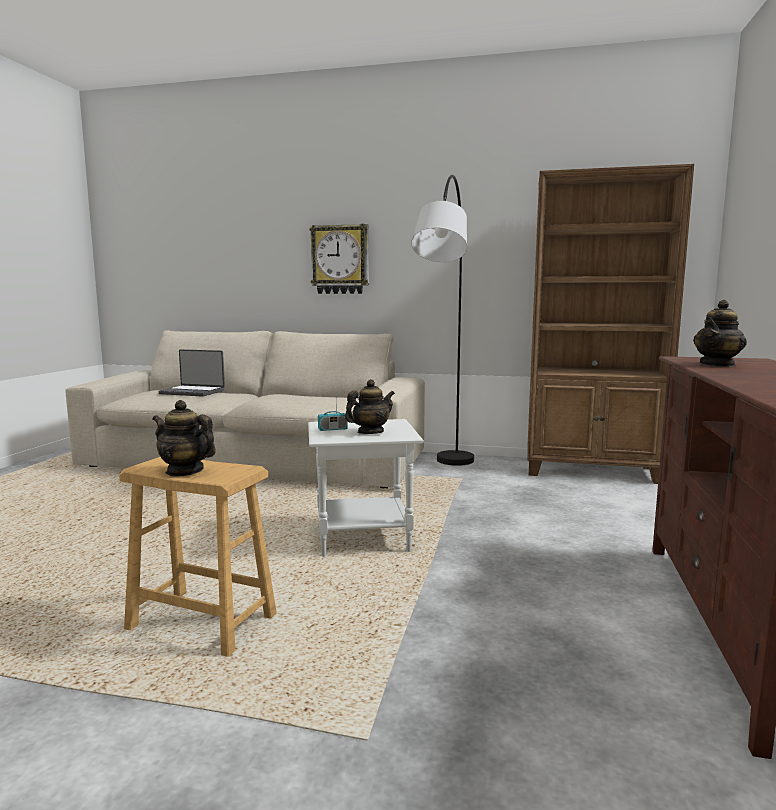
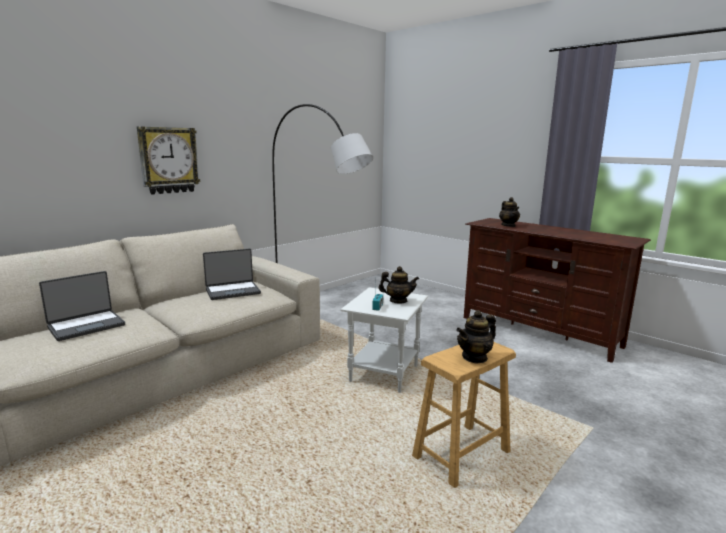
camera: 60 degrees left, 5 degrees up
(322, 398) = (233, 291): none -> laptop
(370, 432) = (398, 301): teapot -> teapot turned 105 degrees clockwise
(592, 471) = (355, 290): brown bookcase -> none

